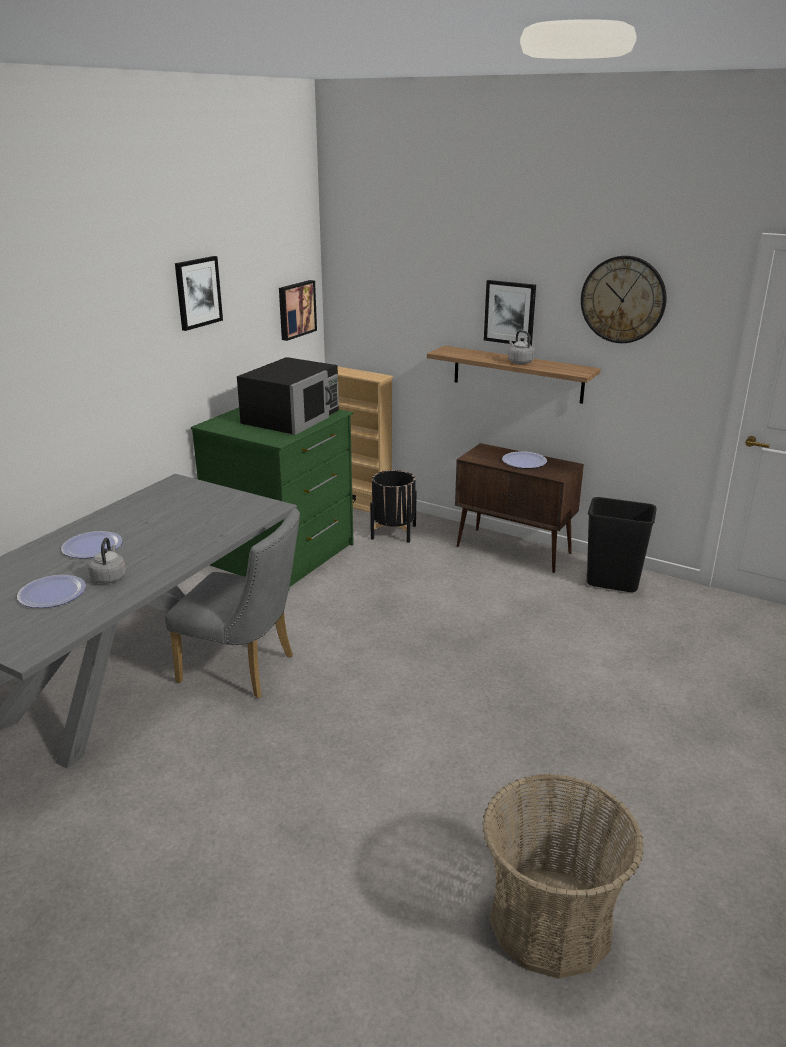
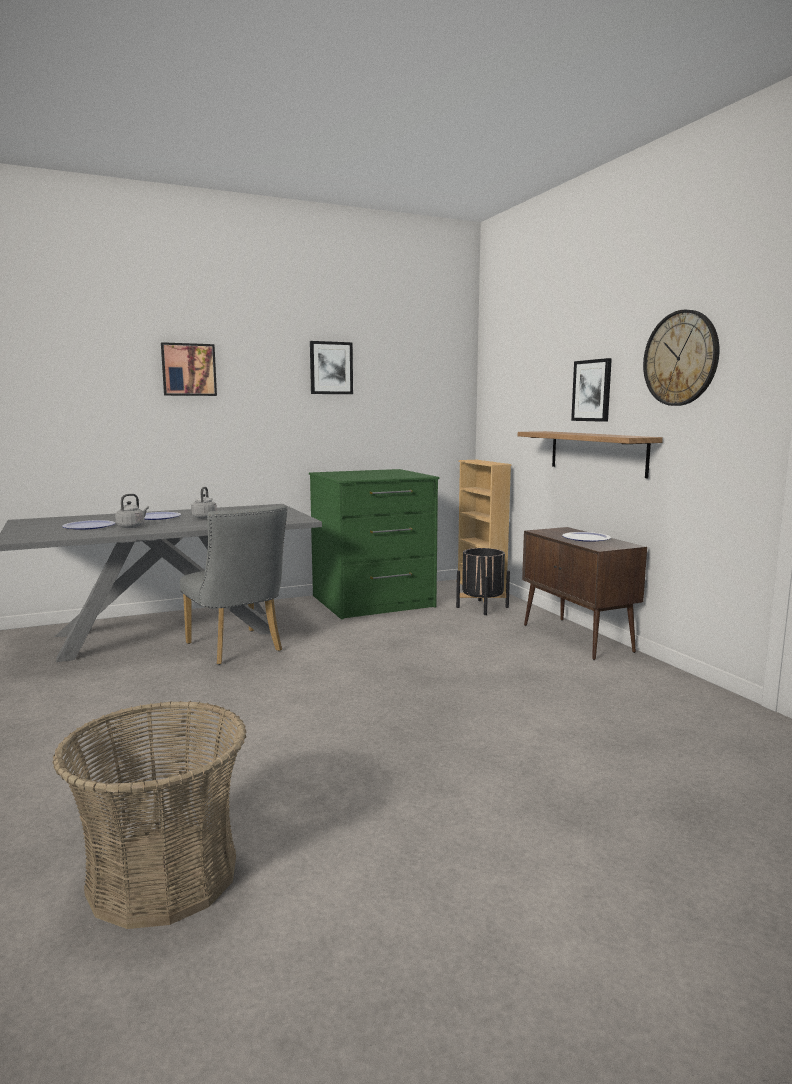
camera: 35 degrees right, 15 degrees down
(292, 417) = (387, 474): black microwave -> none
(296, 309) = (441, 404): picture -> picture (188, 369)
(519, 362) = (587, 434): grey kettle -> grey kettle (205, 517)
(613, 582) = (650, 681): black trash can -> none

